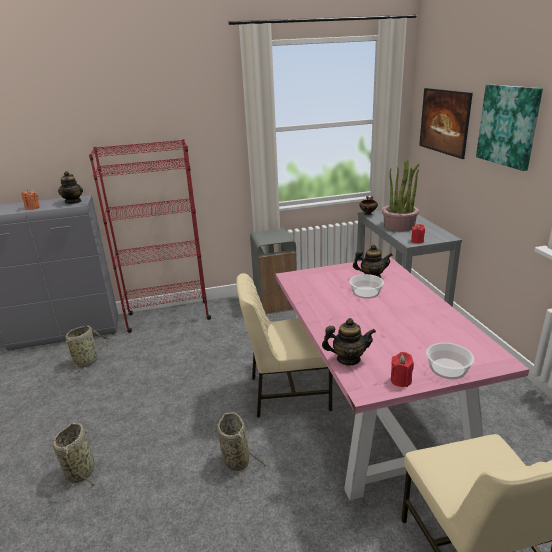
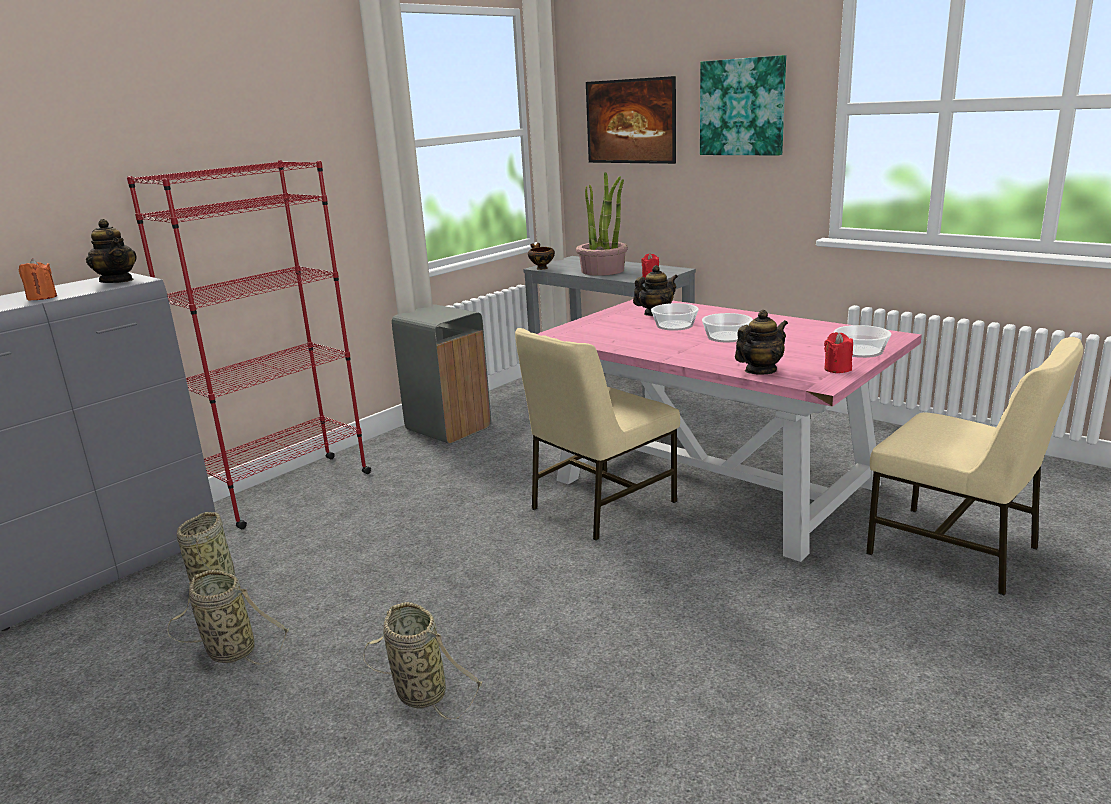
camera: 35 degrees left, 5 degrees down
(235, 459) = (627, 586): basket -> basket (228, 651)
(380, 316) = (727, 337): none -> bowl

